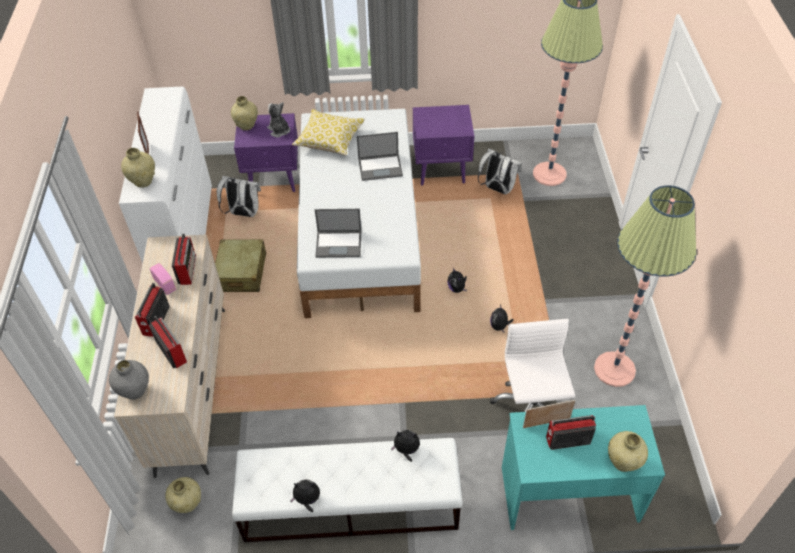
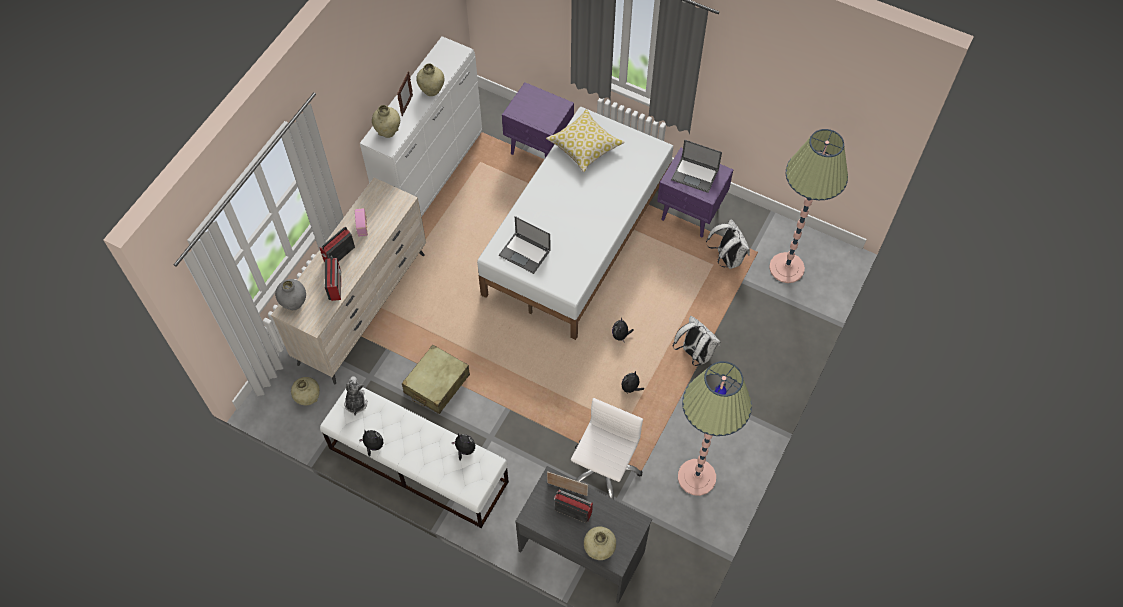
camera: 30 degrees right, 10 degrees up
(187, 269) = (386, 221): radio -> none
(241, 273) = (457, 227): beige suitcase -> beige suitcase (436, 384)
(243, 213) = (493, 170): white backpack -> white backpack (694, 353)
(247, 125) = (526, 96): beige vase -> beige vase (432, 90)
(279, 131) = (549, 115): plush toy -> plush toy (355, 402)
(381, 167) = (608, 196): laptop -> laptop (695, 174)
(568, 492) = (581, 550): turquoise desk -> grey desk

